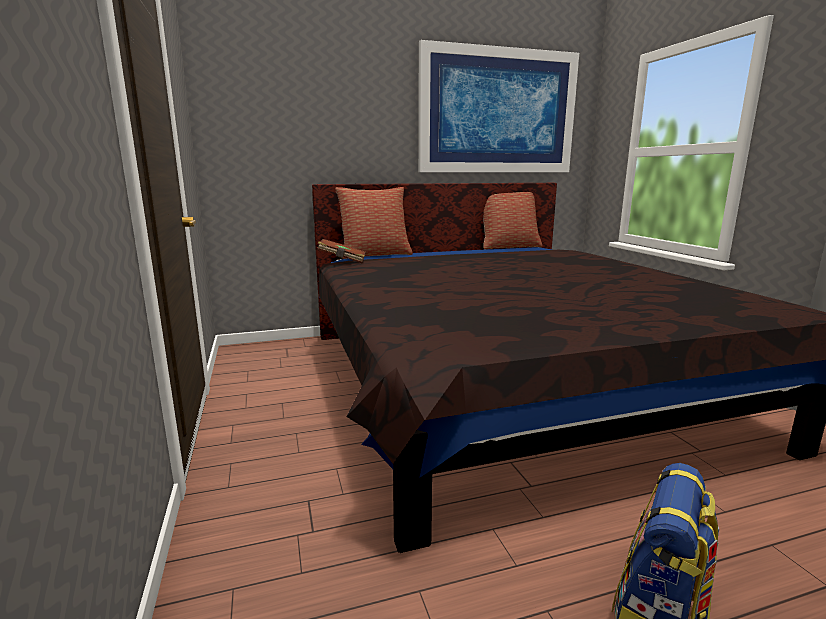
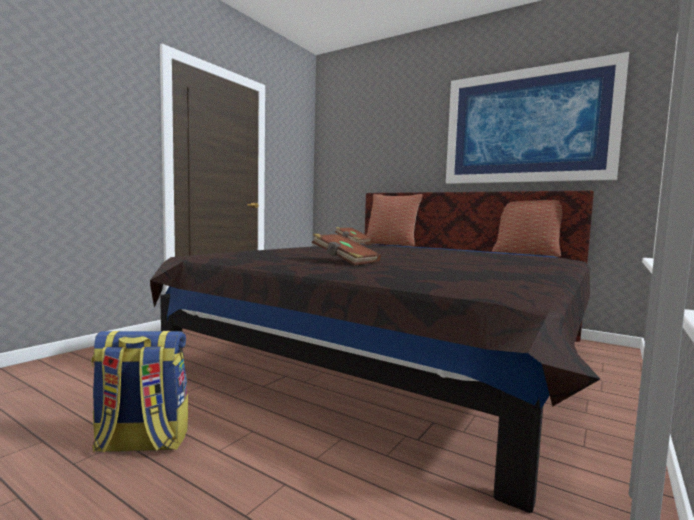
camera: 50 degrees right, 10 degrees down
(592, 306) = (344, 261): none -> brown book

